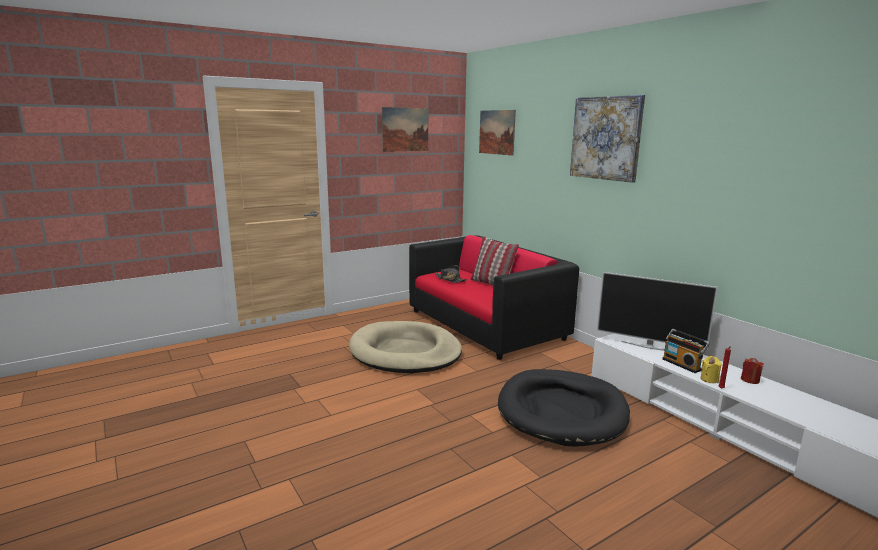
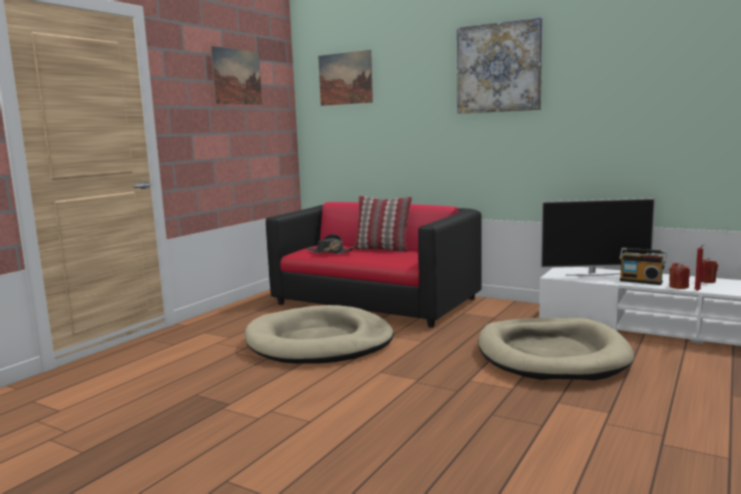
camera: 25 degrees left, 5 degrees down
(562, 411) = (551, 355): black dog bed -> beige dog bed
(709, 379) = (678, 287): yellow candle -> red candle

